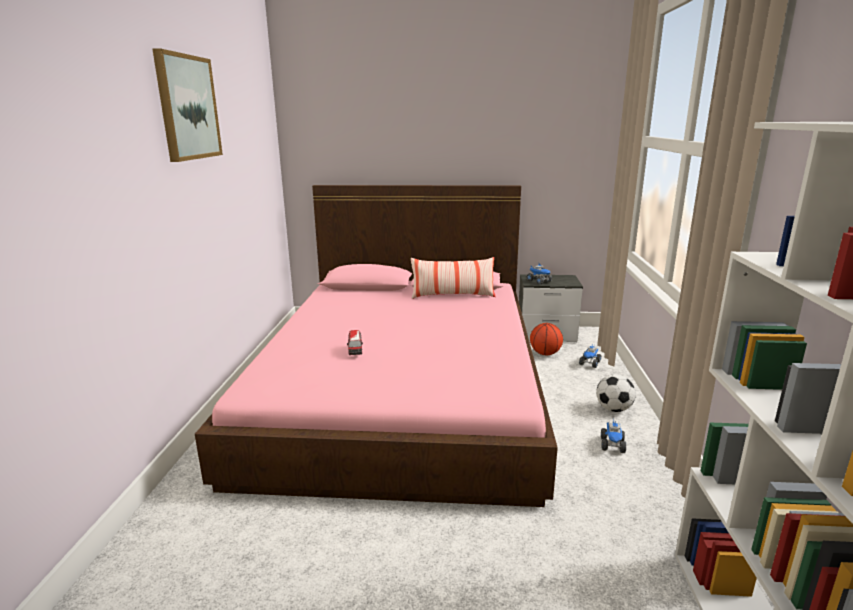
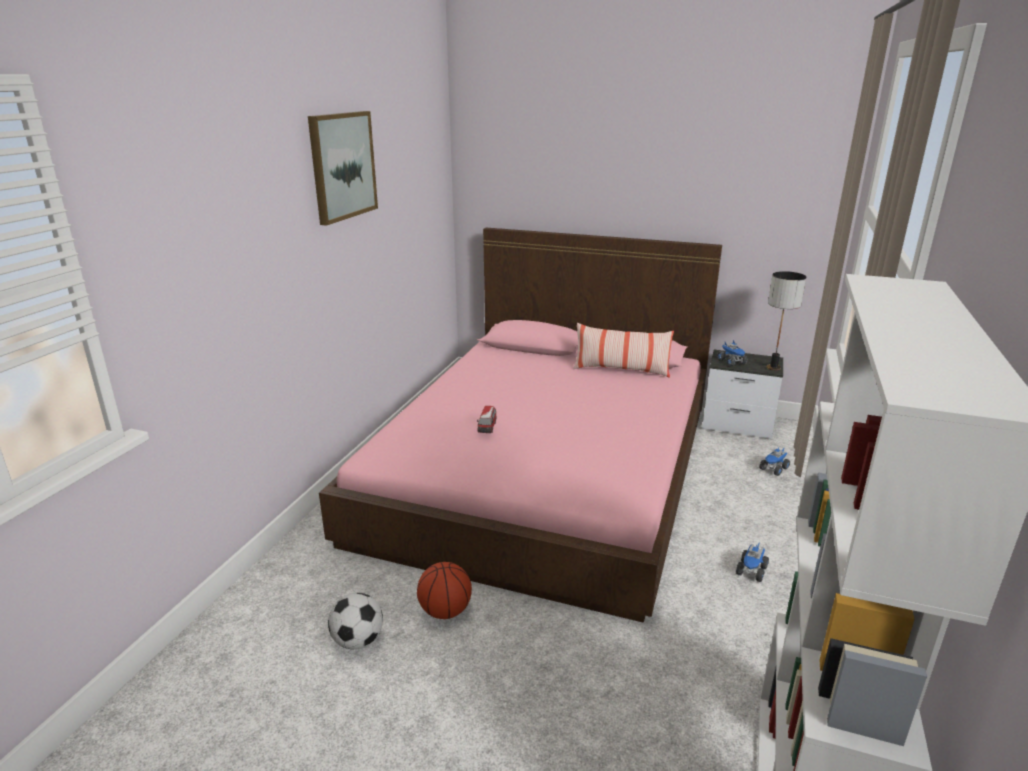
camera: 15 degrees right, 5 degrees up
(545, 354) = (724, 449): basketball -> basketball (445, 611)
(573, 282) = (773, 368): none -> table lamp
(613, 409) = (774, 529): football -> football (358, 640)

